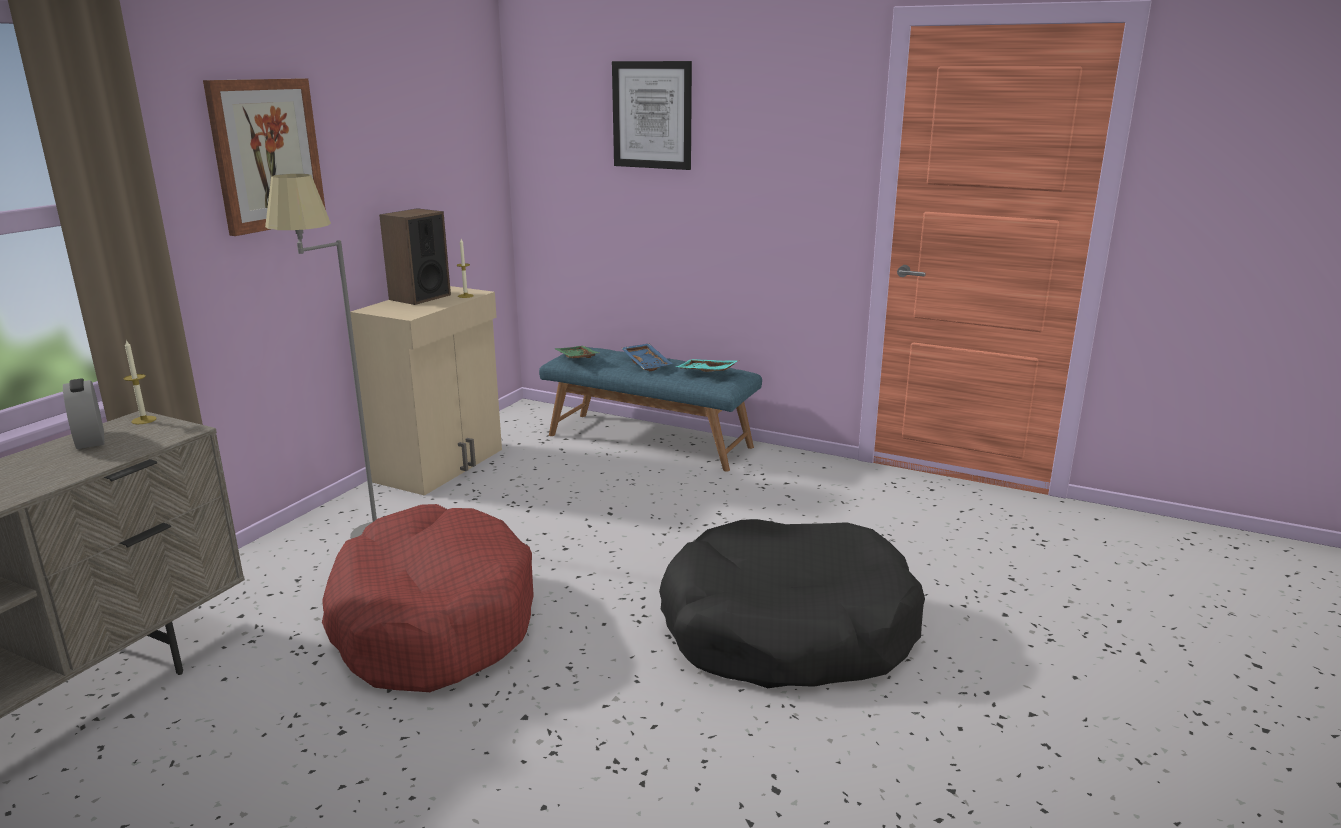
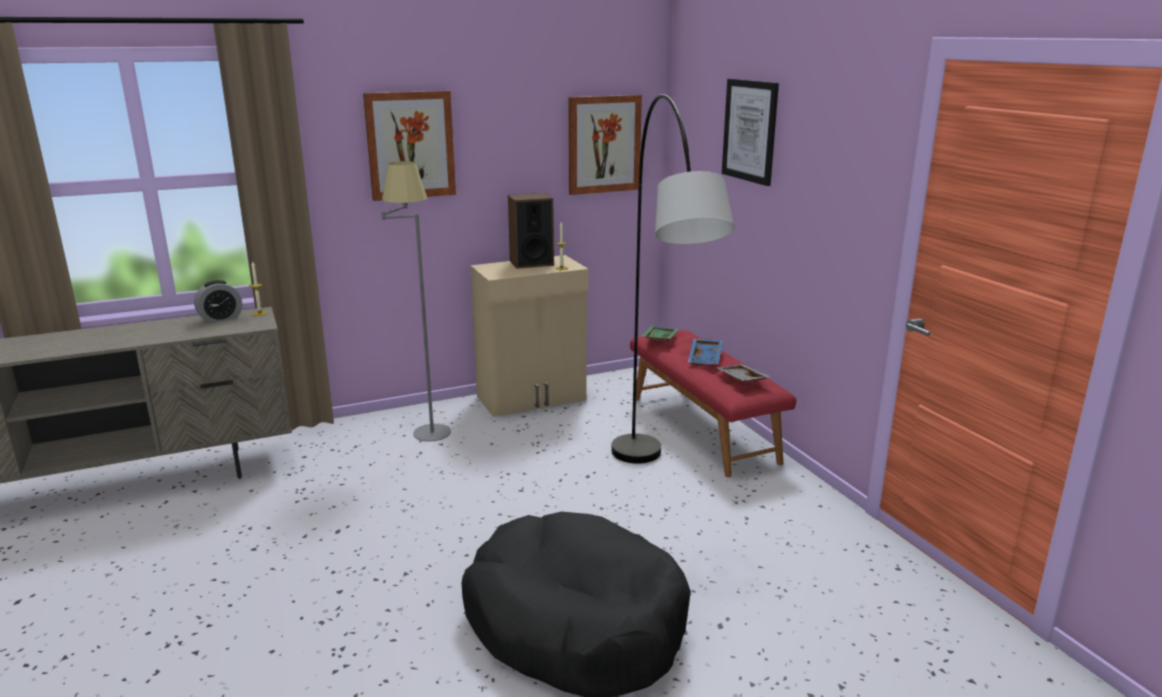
camera: 40 degrees right, 0 degrees up
(90, 440) = (220, 318): alarm clock -> alarm clock turned 135 degrees counterclockwise
(432, 621) = (381, 504): red dog bed -> none
(457, 146) = (604, 144): none -> picture
(650, 440) = (703, 428): blue bench -> red bench
(700, 510) = (656, 500): none -> grey floor lamp
(706, 372) = (740, 379): turquoise tray -> grey tray

